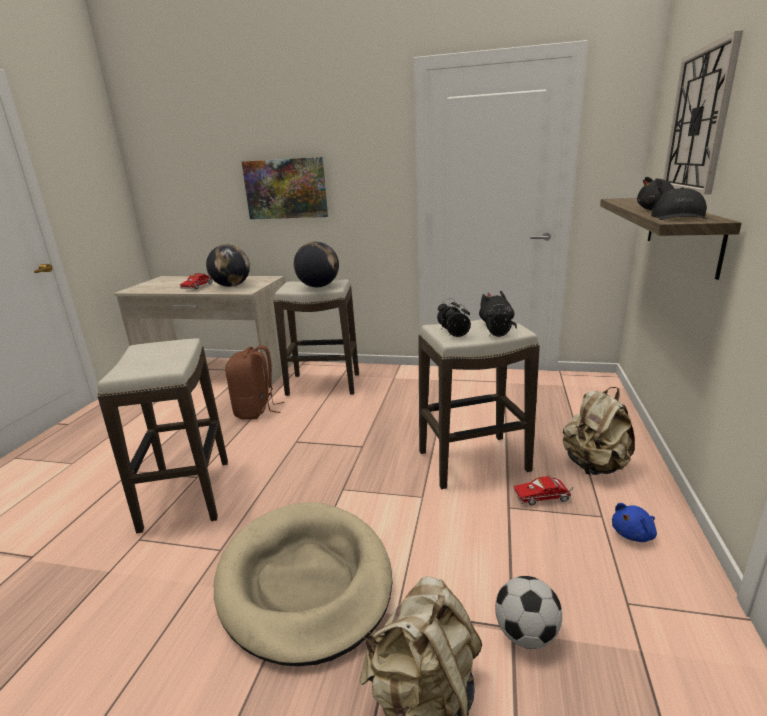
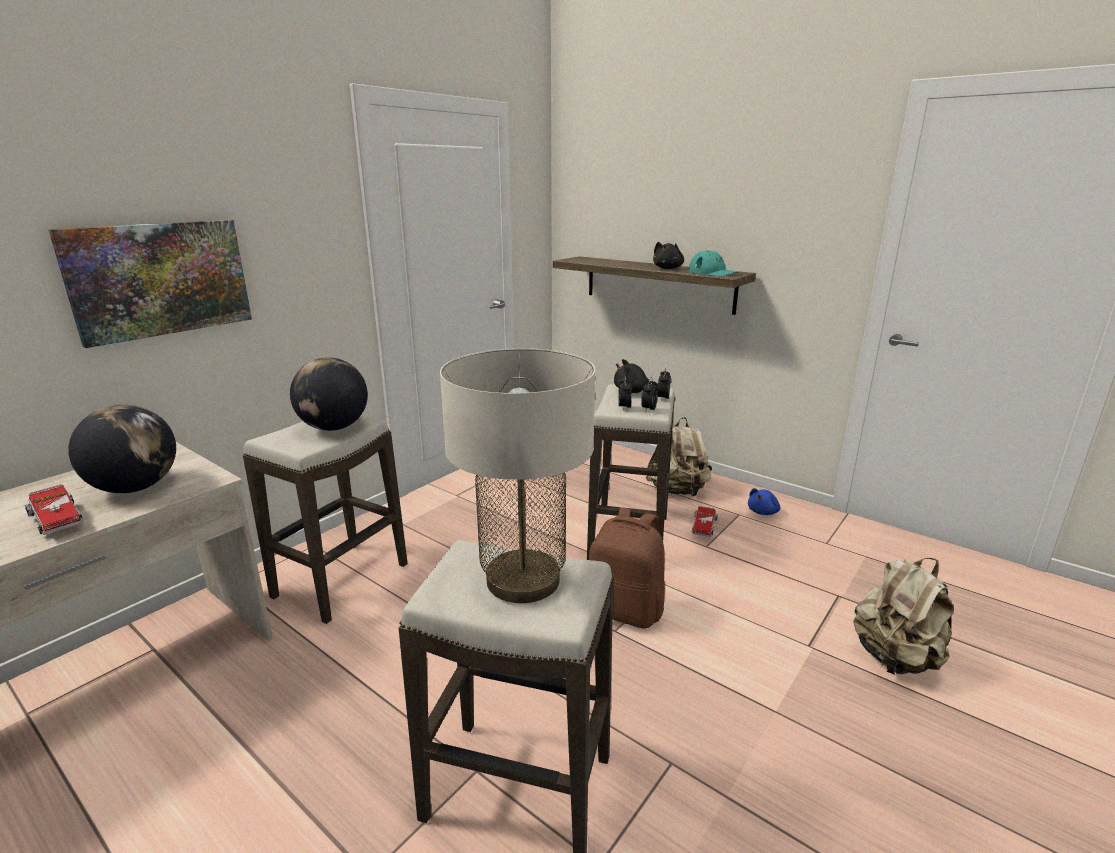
camera: 65 degrees left, 0 degrees up
(155, 358) = (523, 580): none -> table lamp
(256, 410) = (334, 665): brown backpack -> brown backpack (626, 610)
(305, 582) = (754, 696): beige dog bed -> none
(526, 634) = (845, 592): football -> none
(634, 534) = (763, 512): blue plush toy -> blue plush toy turned 45 degrees clockwise
(679, 217) = (713, 273): black cap -> turquoise cap
(698, 121) = (658, 196): wall clock -> none

